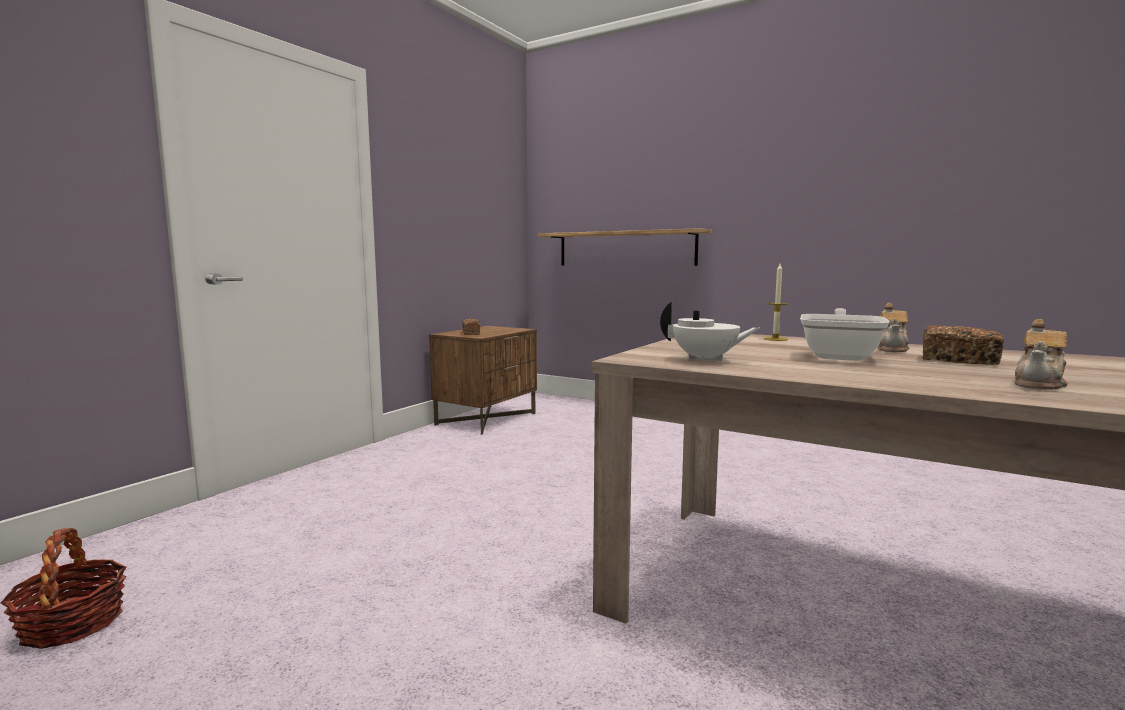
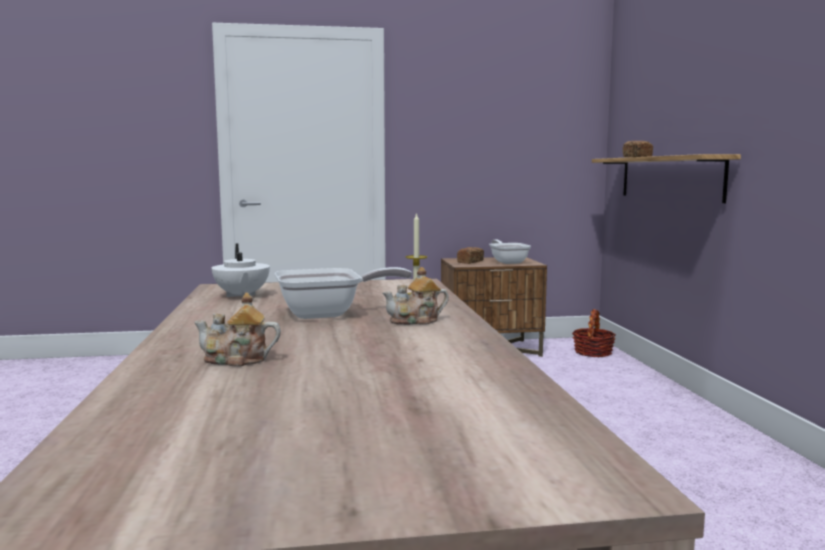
camera: 50 degrees right, 0 degrees up
(72, 624) = (88, 386): basket -> basket (593, 352)
(499, 330) = (508, 262): none -> frying pan
(959, 360) = (364, 339): bread -> bread (637, 157)

